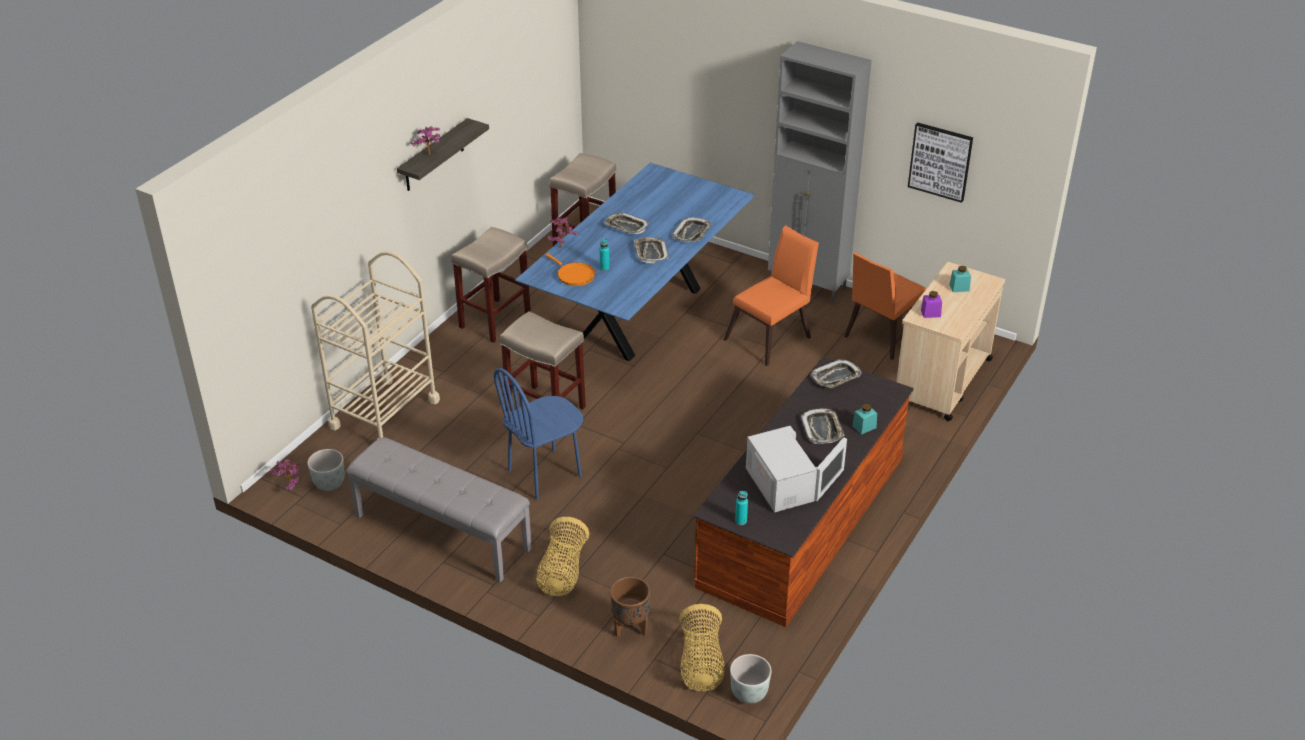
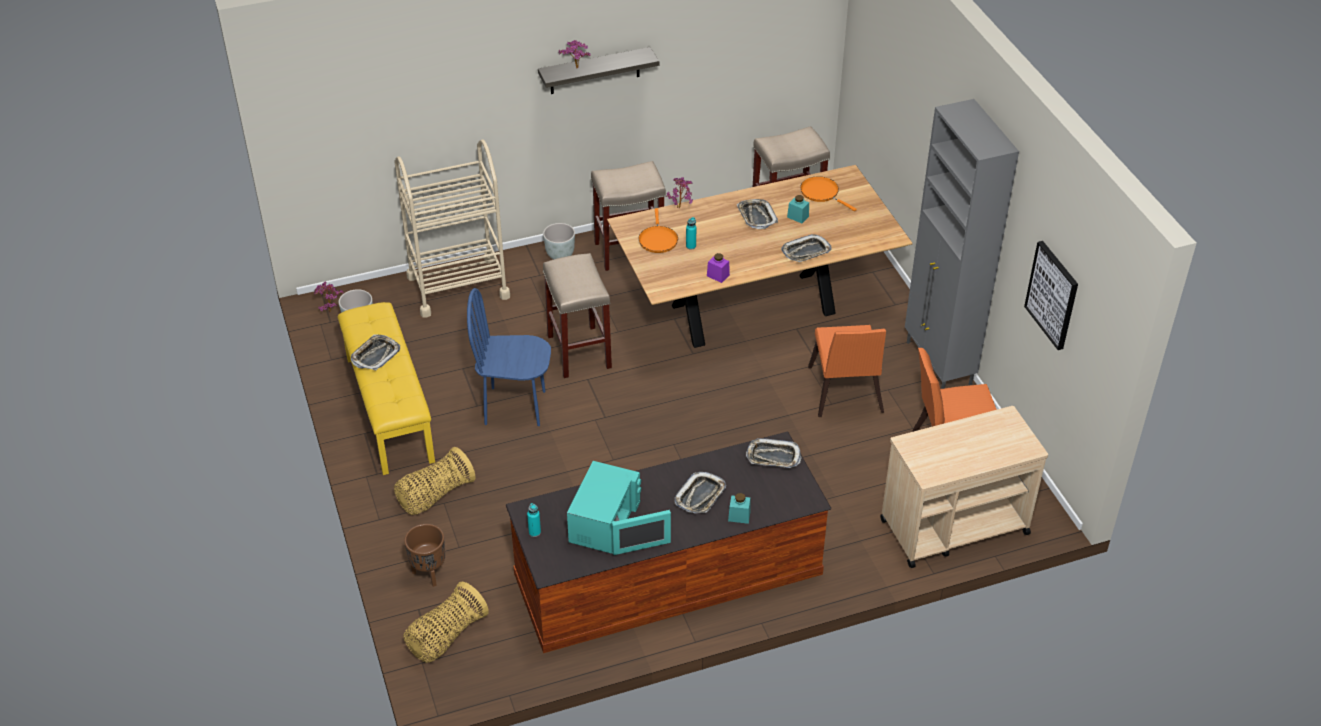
camera: 40 degrees right, 5 degrees up
(441, 533) = (388, 409): grey bench -> yellow bench
(640, 314) = (754, 309): blue dining table -> brown dining table
(650, 253) = (746, 252): tray -> tray (375, 355)
(651, 191) = (821, 193): none -> orange frying pan
(749, 693) = (452, 685): grey planter -> grey planter (560, 254)
(772, 337) = (844, 394): orange chair -> orange chair turned 90 degrees clockwise
(784, 485) = (607, 524): white microwave -> turquoise microwave
(930, 313) = (926, 446): purple jar -> purple jar (718, 275)
(959, 287) = (989, 437): turquoise jar -> turquoise jar (798, 216)

